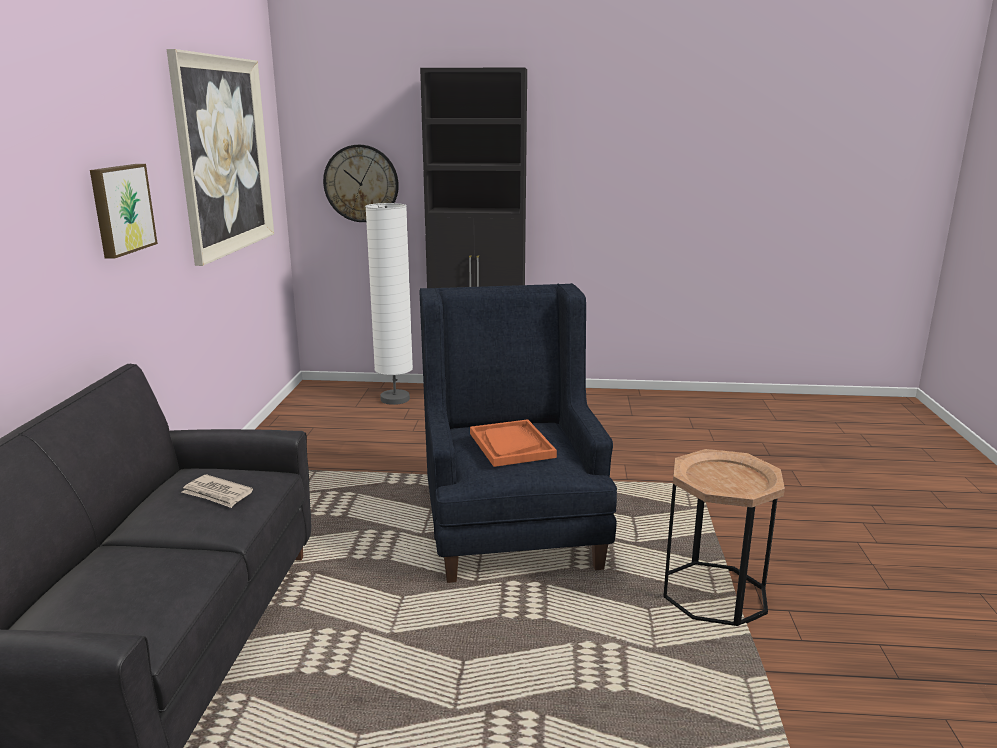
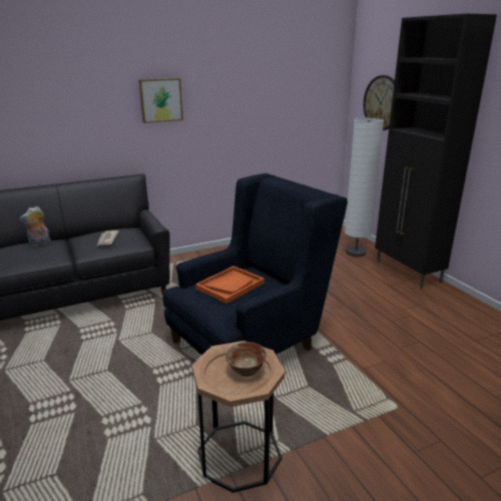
camera: 60 degrees right, 5 degrees up
(106, 566) = (39, 244): none -> plush toy
(224, 155) = (272, 77): picture -> none
(726, 473) = (246, 371): none -> bowl

